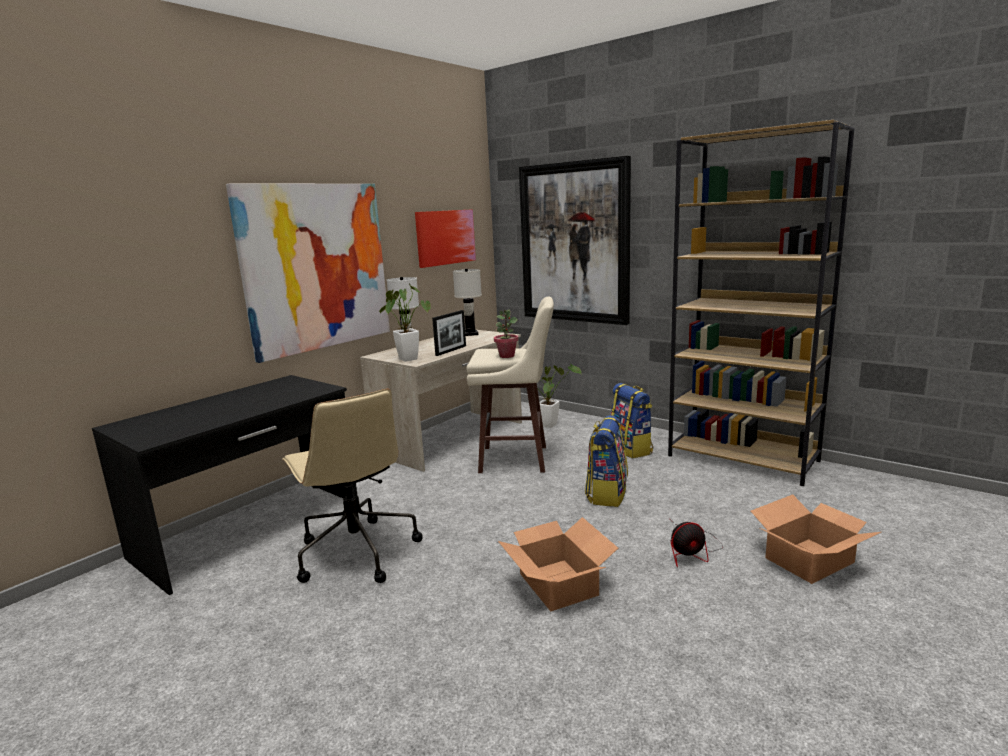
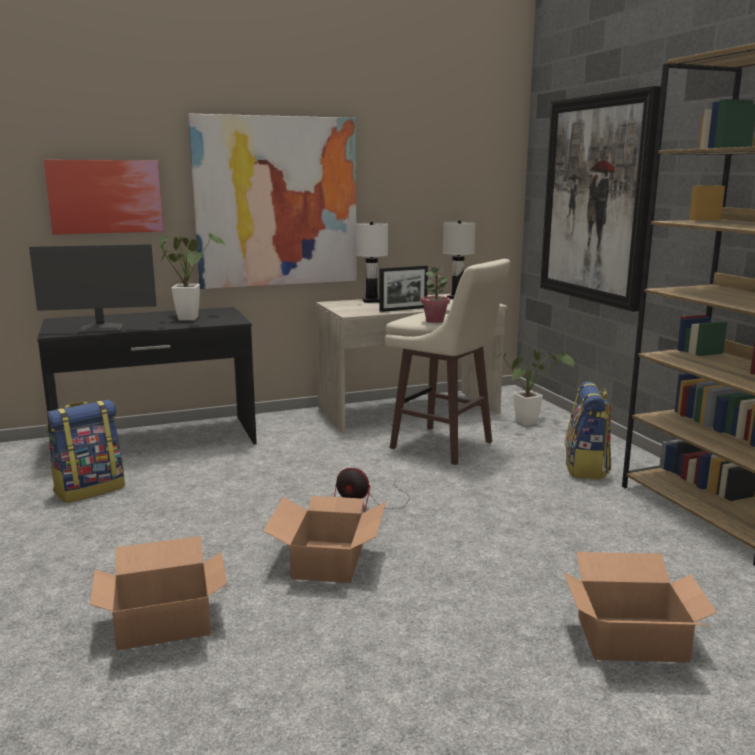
camera: 30 degrees right, 0 degrees up
(197, 425) = (101, 329): none -> monitor
(356, 552) = (205, 481): beige office chair -> none
(406, 358) = (349, 309): potted plant -> potted plant (189, 318)
(445, 237) = (450, 183): picture -> picture (105, 196)
(502, 699) = (165, 623): none -> cardboard box
(606, 494) = (491, 502): backpack -> backpack (90, 489)
(692, 551) = (503, 581): fan -> fan (369, 503)

